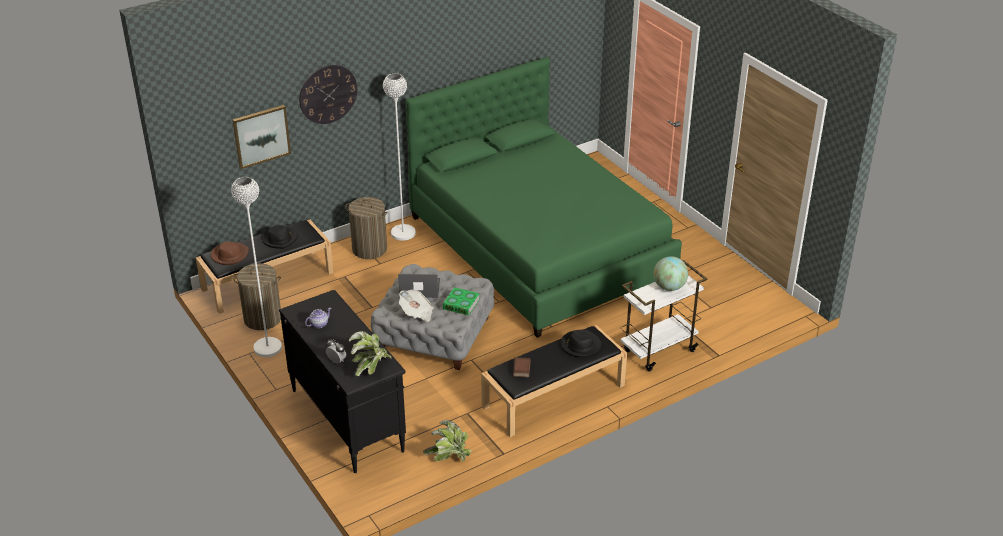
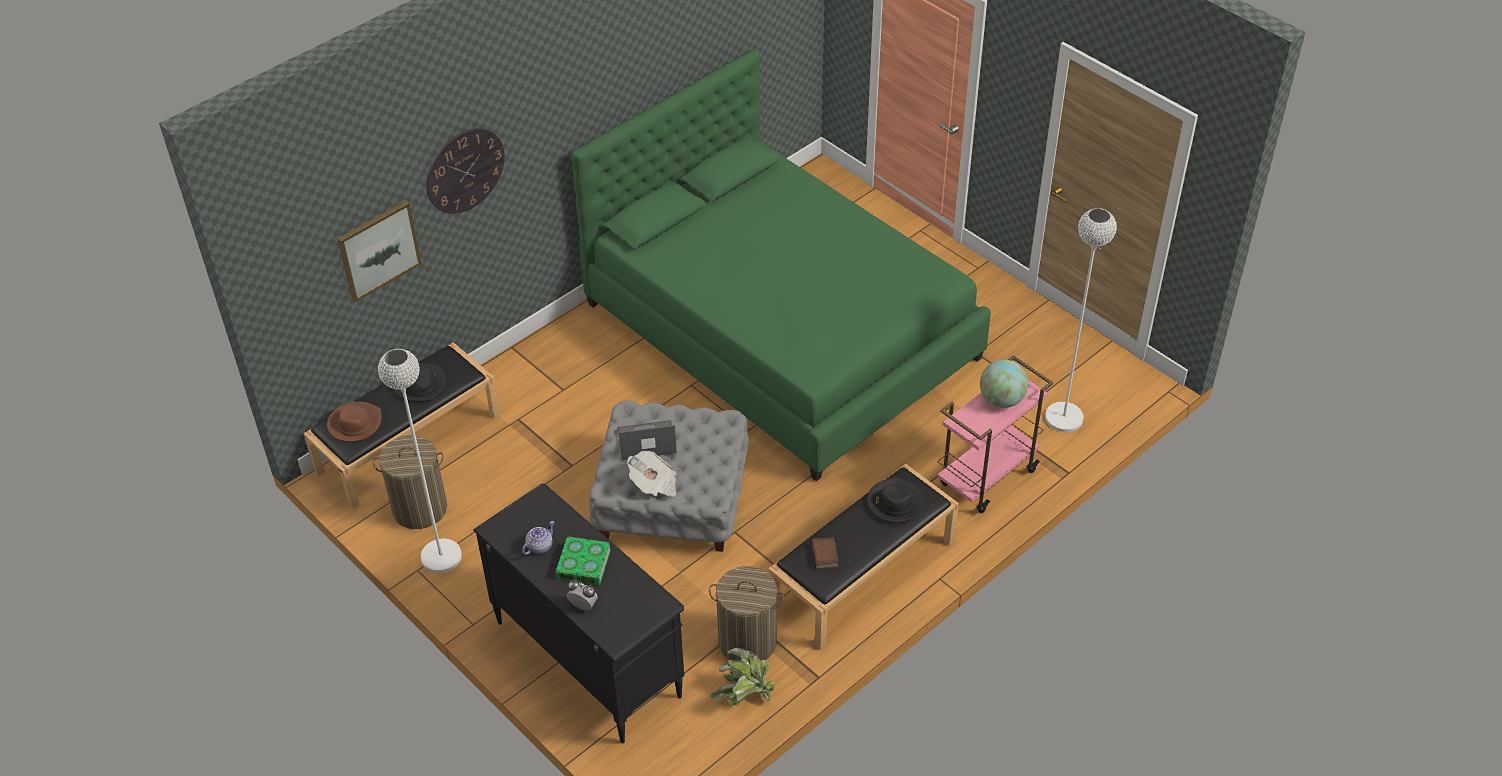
camera: 10 degrees left, 10 degrees up
(369, 249) = (541, 367): laundry basket -> laundry basket (747, 642)
(371, 366) = (634, 607): potted plant -> none
(403, 233) = (582, 333): white floor lamp -> white floor lamp (1064, 418)
(461, 304) = (712, 459): book -> book (583, 564)
(657, 352) = (985, 480): white cart -> pink cart

